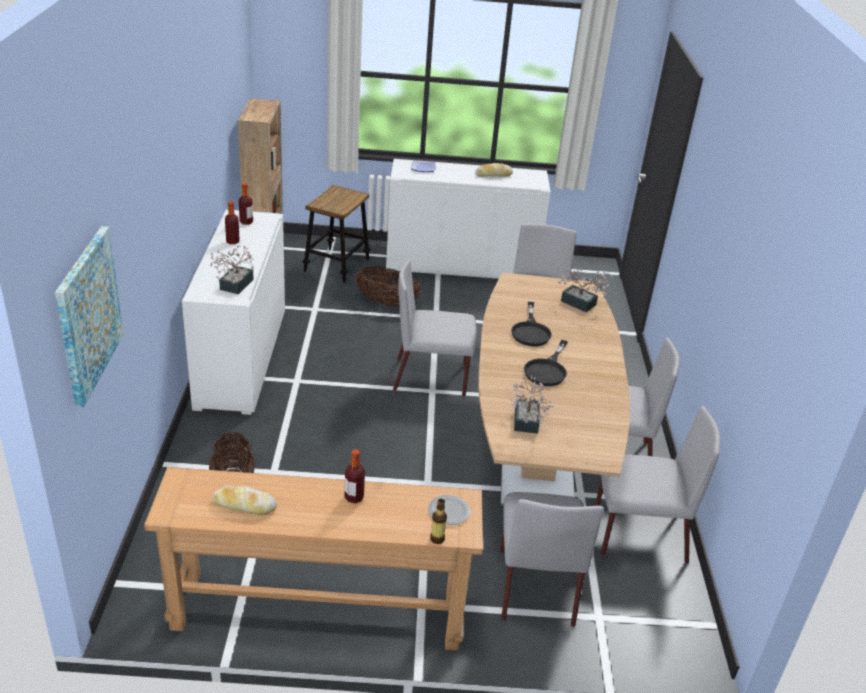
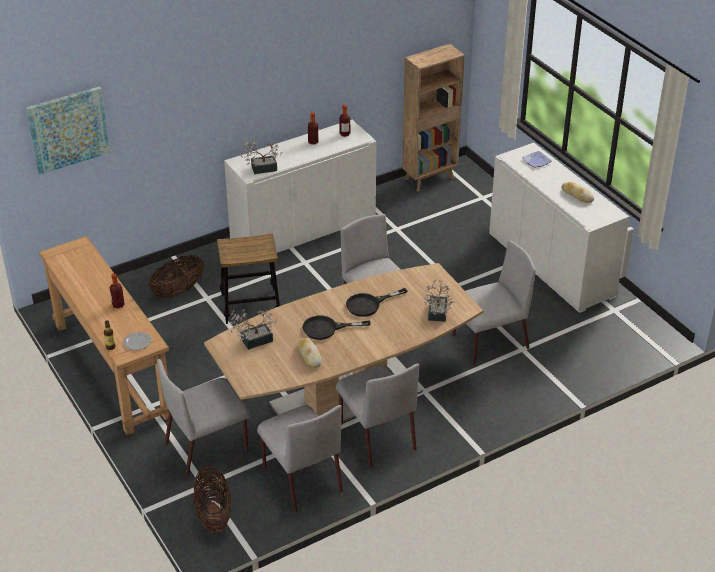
camera: 60 degrees right, 5 degrees up
(244, 505) = (79, 273): bread -> bread (309, 355)
(336, 265) = (467, 210): stool -> stool (251, 306)
(387, 303) = (446, 255): basket -> basket (213, 515)

